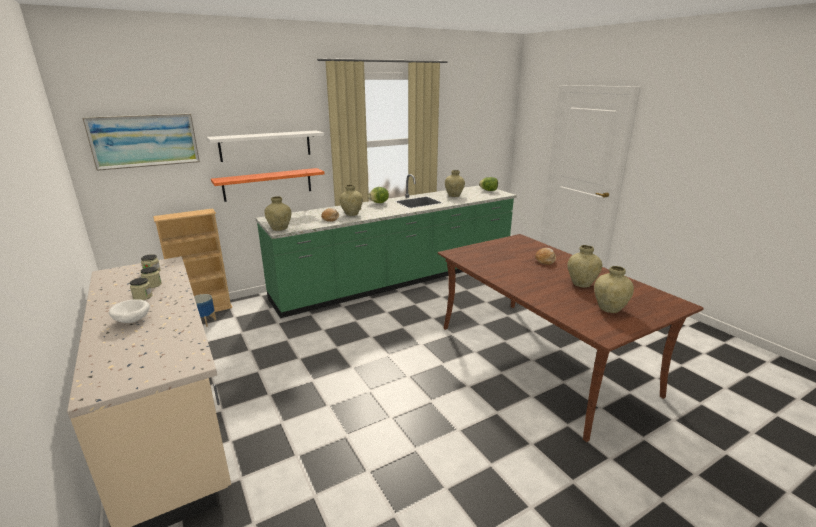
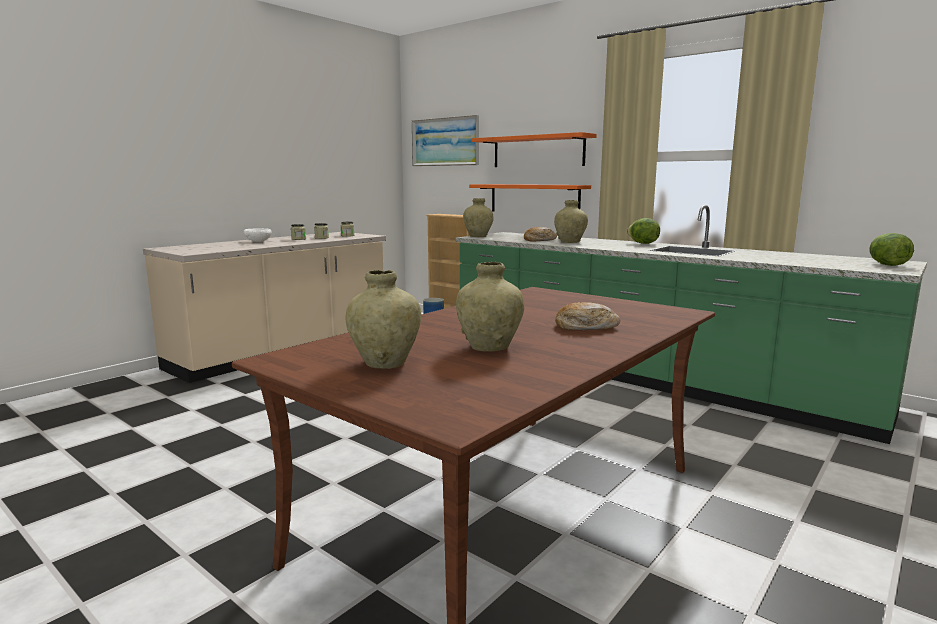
camera: 70 degrees right, 10 degrees down
(266, 145) = (538, 151): white shelf -> orange shelf
(454, 196) = (779, 256): beige vase -> none

